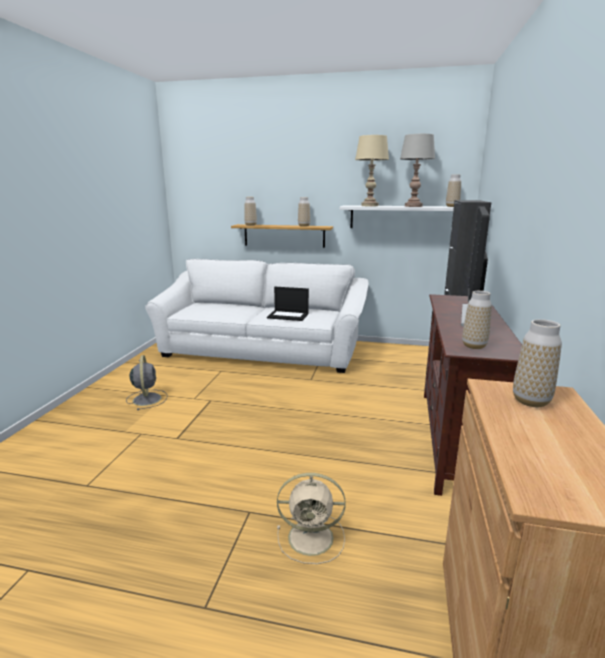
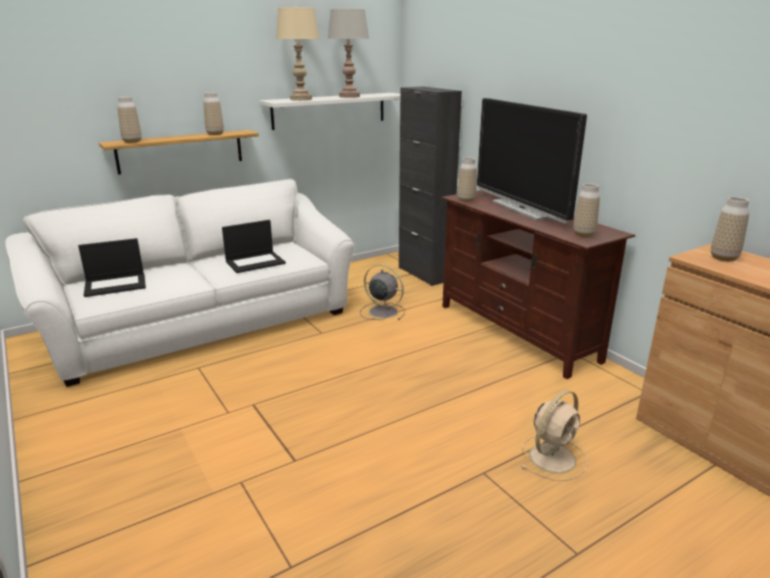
camera: 45 degrees left, 5 degrees up
(147, 398) = (162, 444): grey fan -> grey fan (382, 311)
(206, 307) = (116, 285): none -> laptop
(452, 206) = (384, 94): vase -> vase (466, 200)

